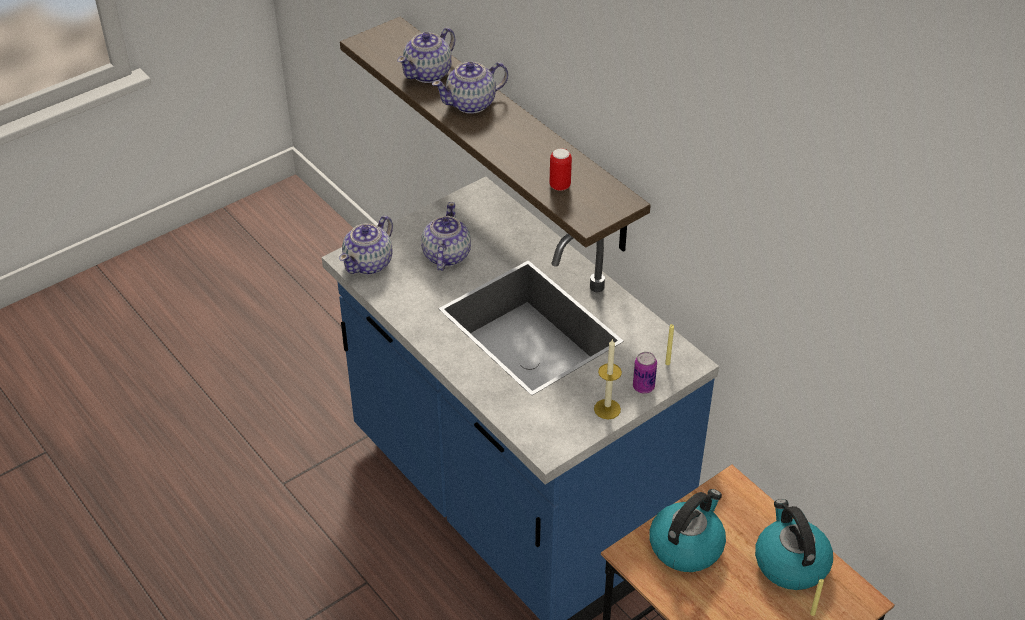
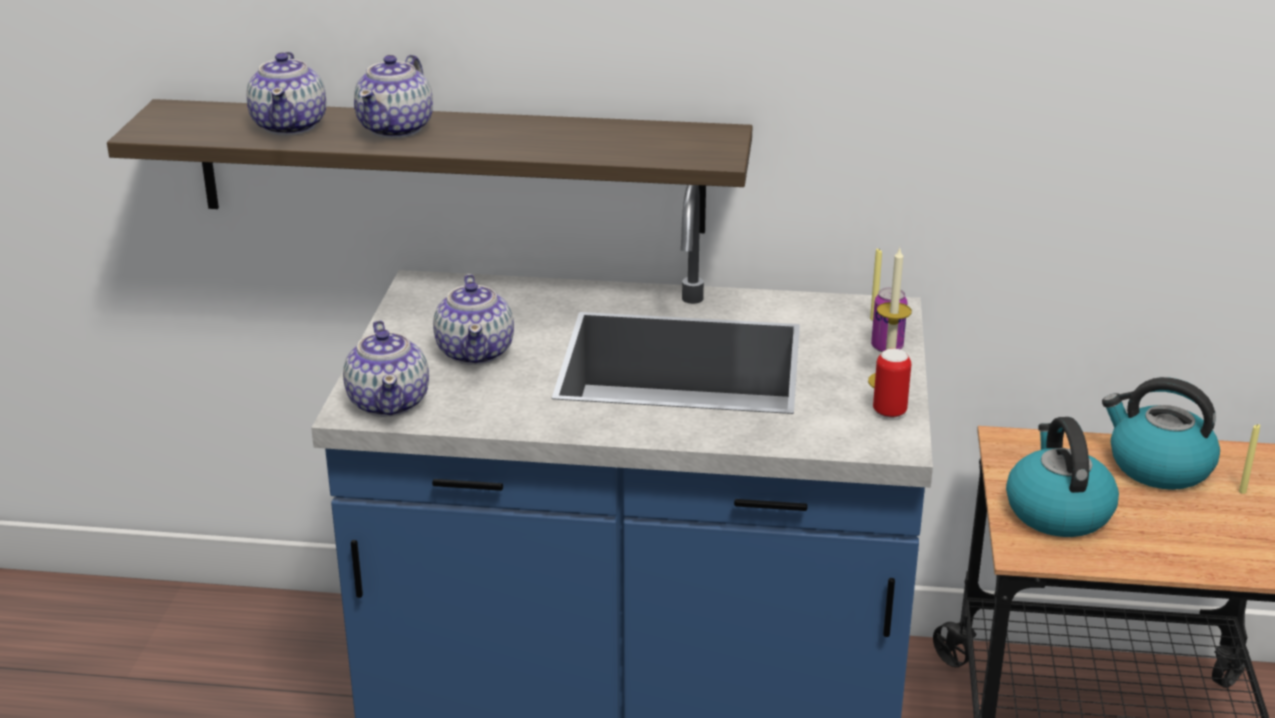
camera: 45 degrees left, 15 degrees down
(446, 256) = (476, 352): teapot -> teapot turned 150 degrees counterclockwise
(560, 186) = (633, 147): can -> can (889, 412)

